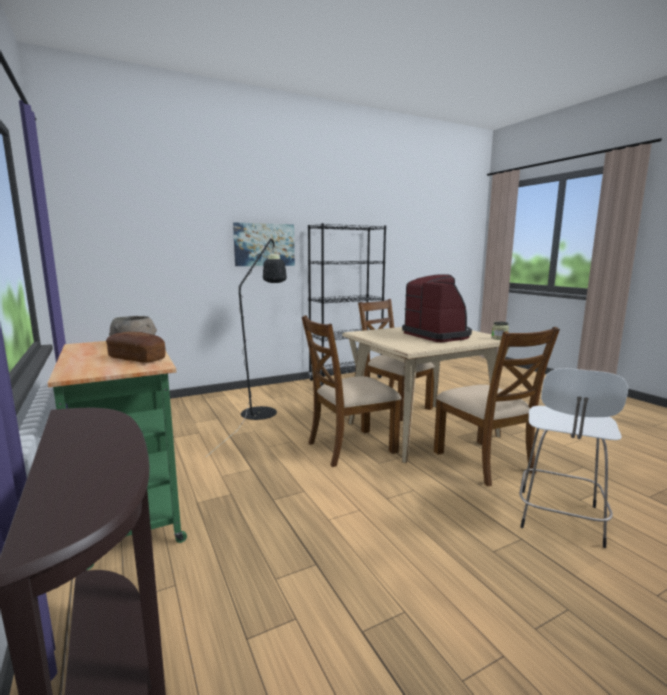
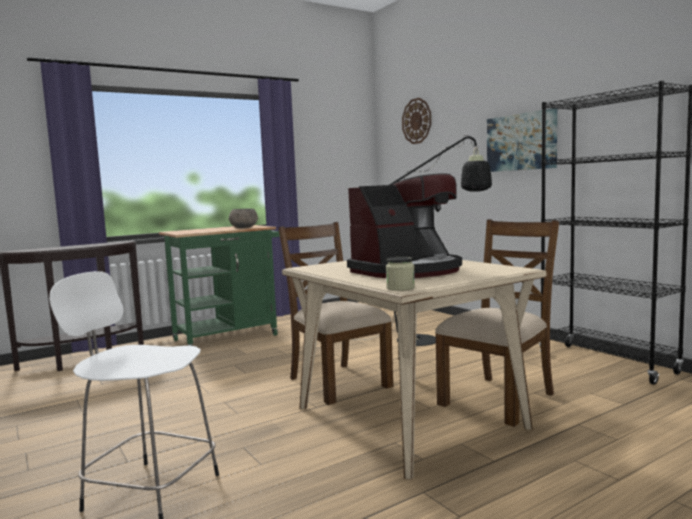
camera: 85 degrees right, 5 degrees down
(130, 207) = (416, 121): none -> wall clock
(137, 358) = (203, 231): bread -> none
(484, 462) = (304, 456): brown chair -> none

